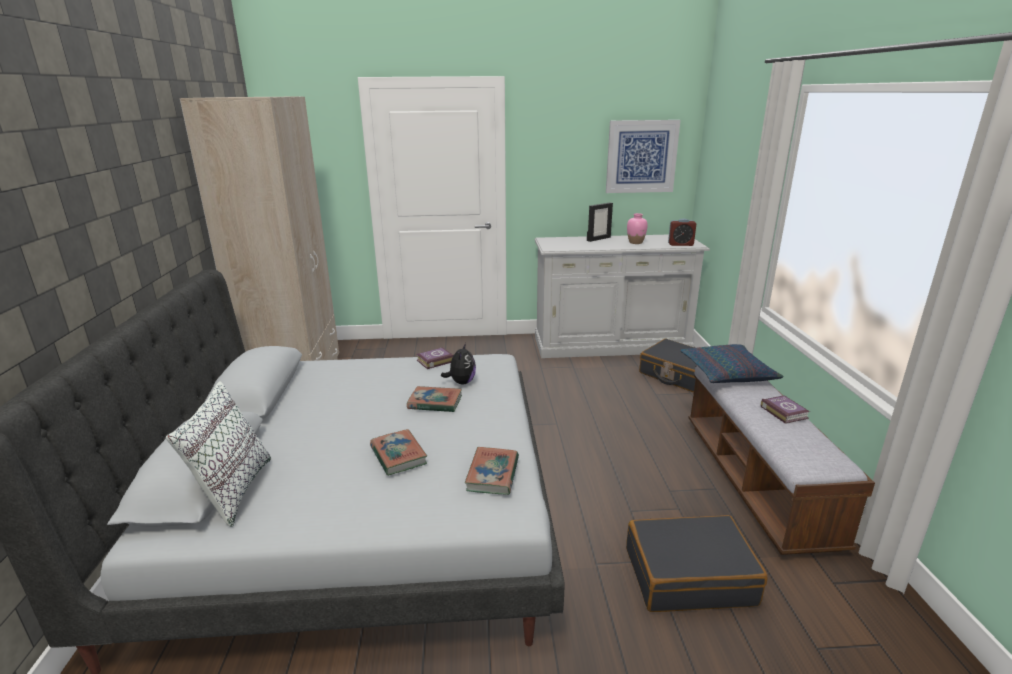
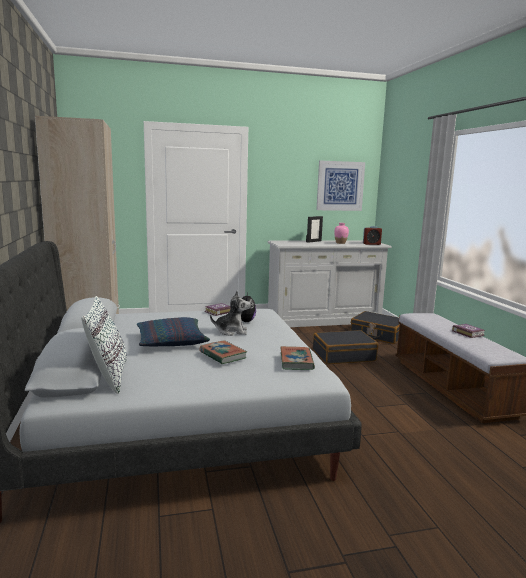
camera: 10 degrees left, 10 degrees down
(435, 402) = (231, 331): book -> plush toy
(689, 575) = (427, 437): black suitcase -> black suitcase (343, 355)
(727, 373) = (422, 317): blue pillow -> blue pillow (171, 341)

